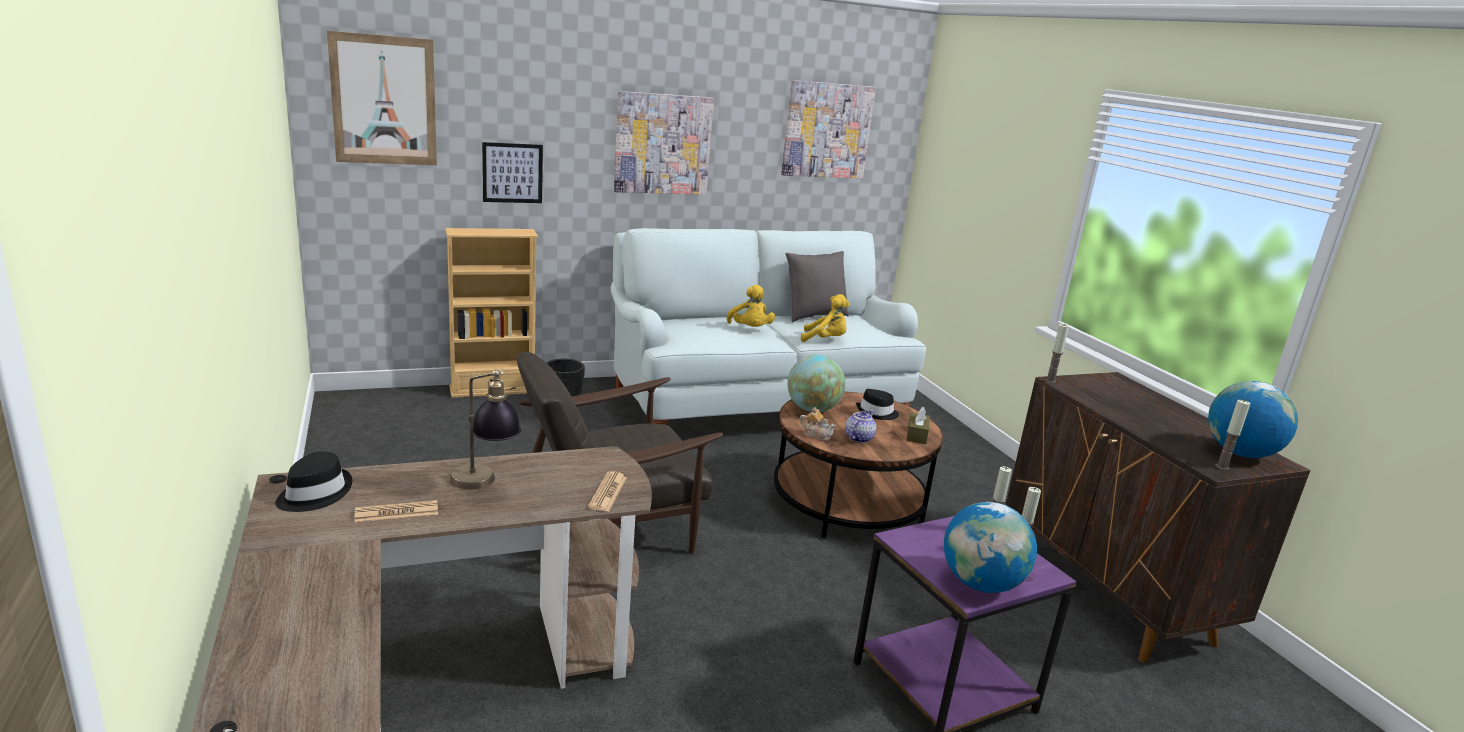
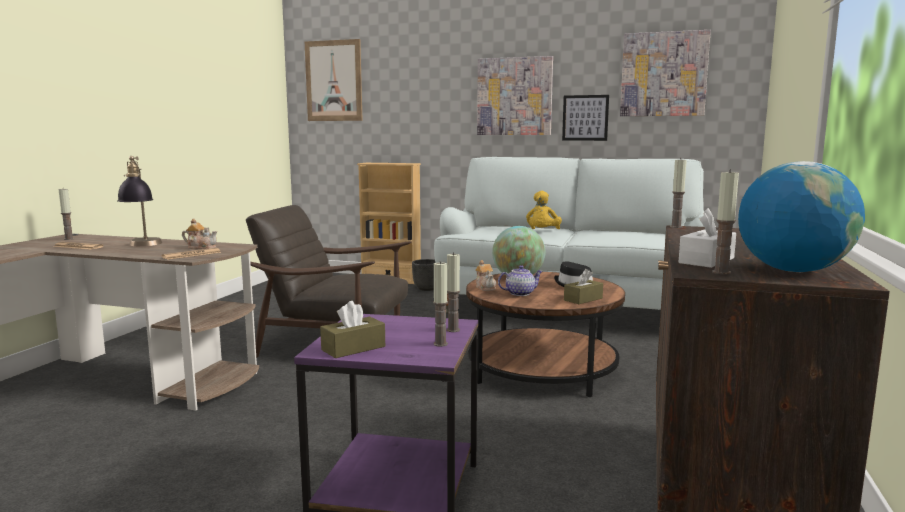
camera: 40 degrees right, 10 degrees down
(314, 494) = (69, 239): black hat -> candle
(512, 173) = (408, 124): picture -> picture (585, 118)
(573, 471) = (201, 247): none -> teapot
(813, 316) = (622, 231): grey pillow -> none
(825, 340) = (600, 241): yellow plush toy -> none
(980, 584) = (353, 348): globe -> brown tissue box
(1183, 448) = (706, 260): none -> white tissue box

